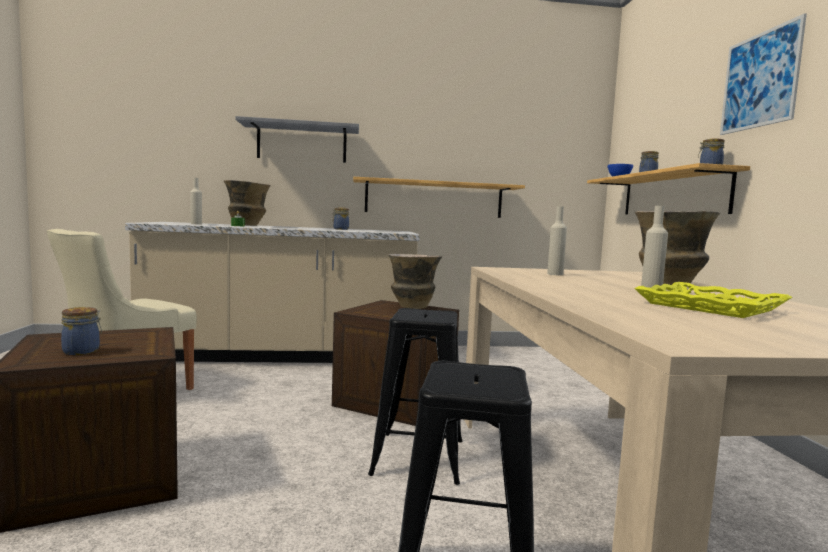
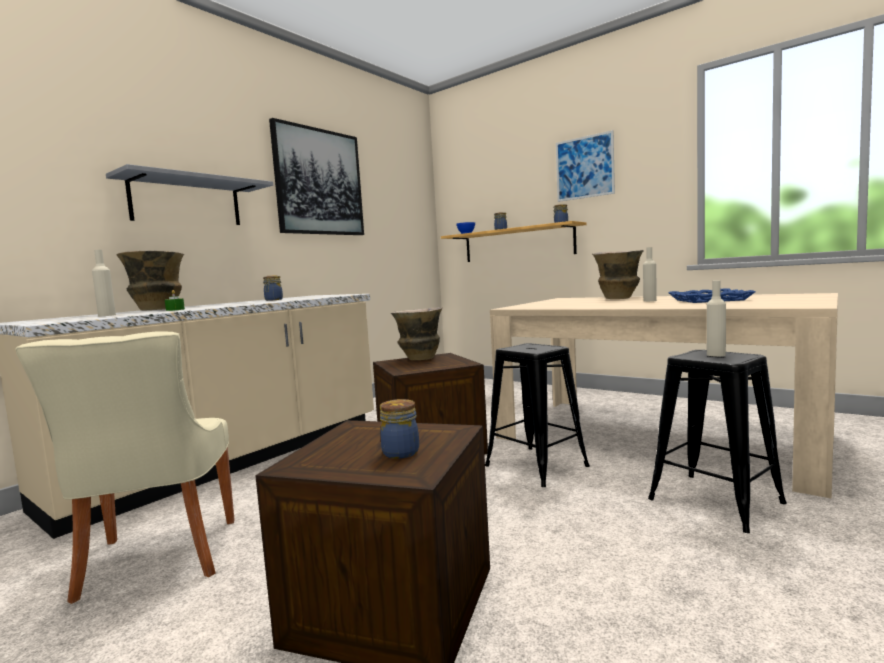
camera: 45 degrees left, 0 degrees up
(434, 199) = (326, 260): shelf -> none
(437, 122) = (319, 182): none -> picture
(555, 274) = (557, 304): beige bottle -> beige bottle (716, 355)
(709, 307) = (709, 300): yellow tray -> blue tray

